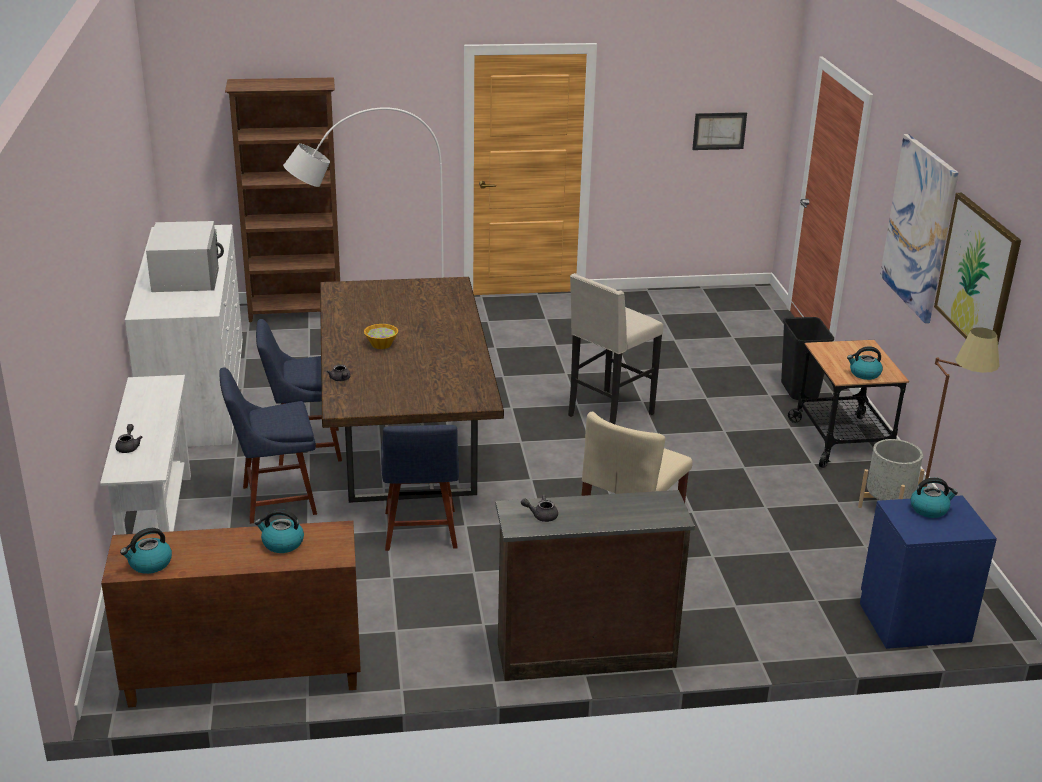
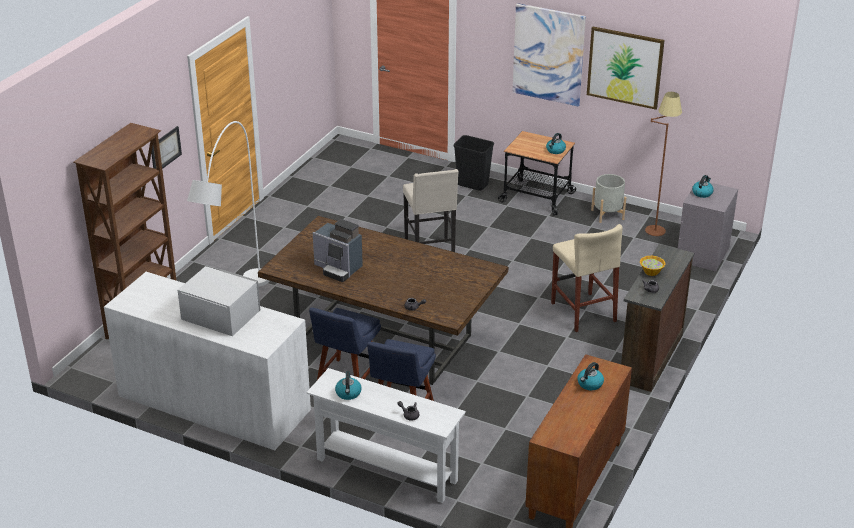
camera: 55 degrees left, 5 degrees up
(149, 564) = (573, 435): kettle -> kettle (348, 393)
(373, 317) = (338, 269): none -> coffee machine
(381, 344) = (381, 278): bowl -> bowl (651, 271)
(420, 532) = (491, 370): blue chair -> none
(719, 131) = (306, 44): picture -> picture (165, 149)
(913, 621) = (702, 254): blue nightstand -> grey nightstand

